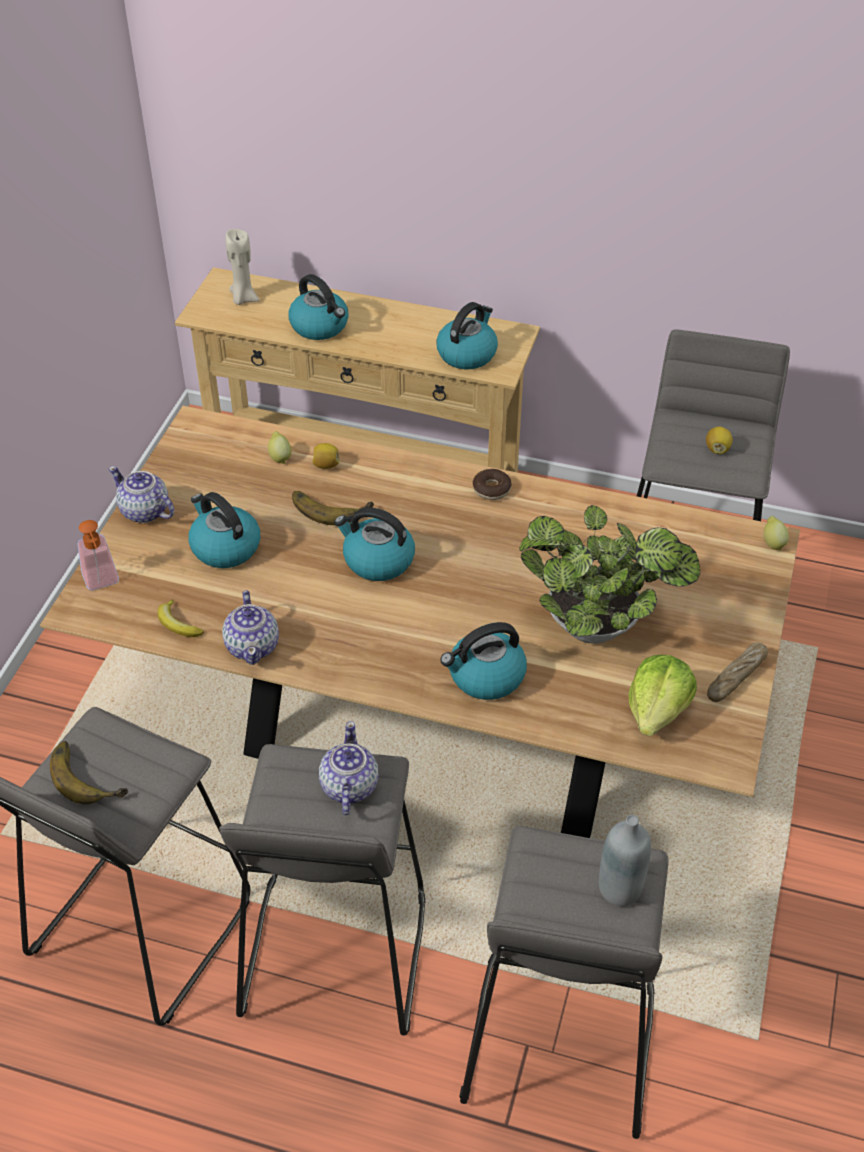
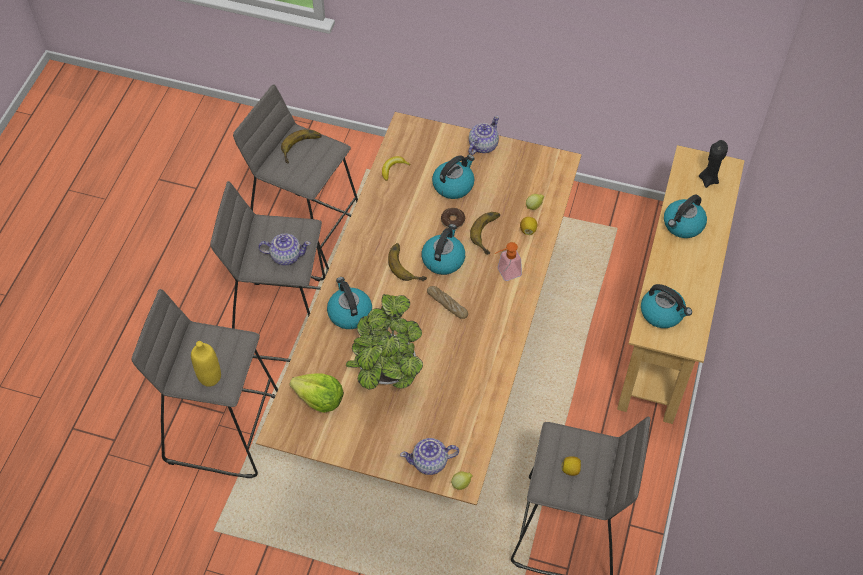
camera: 90 degrees right, 10 degrees up
(102, 582) = (425, 133): soap dispenser -> soap dispenser (505, 273)
(243, 298) = (708, 179): beige candle -> black candle
(253, 646) = (376, 203): teapot -> teapot (430, 462)
(386, 603) = (408, 264): none -> banana
(491, 489) = (509, 320): donut -> donut (453, 221)
(620, 889) = (210, 377): grey bottle -> yellow bottle
(736, 677) = (343, 445): bread -> bread (447, 304)

